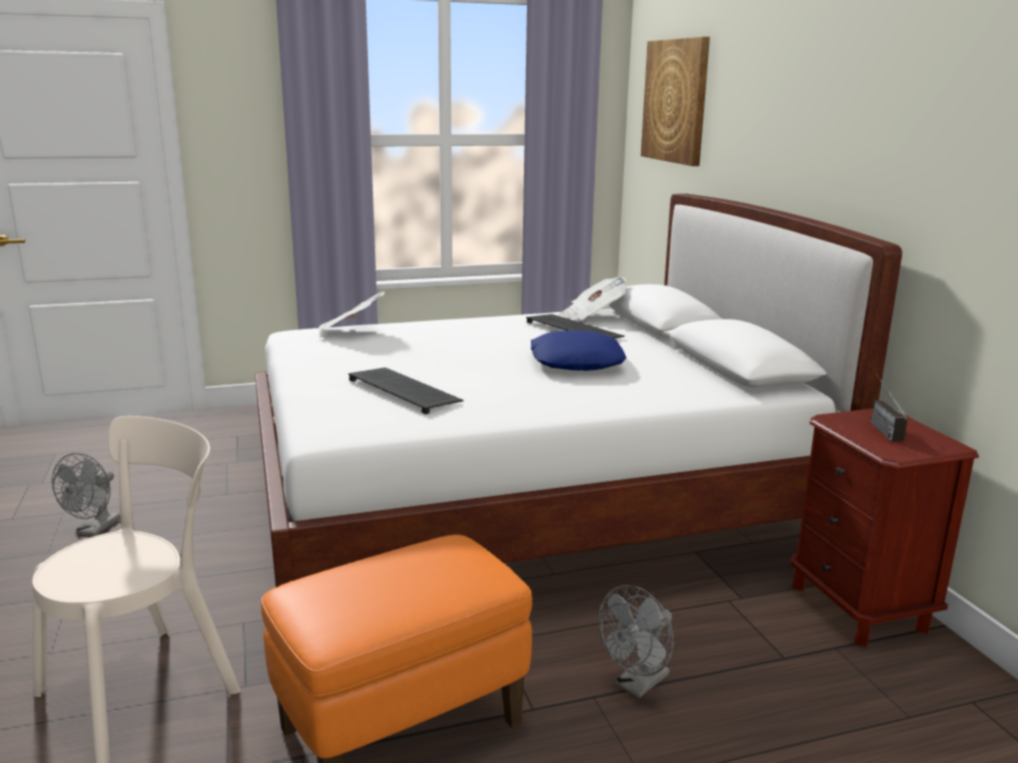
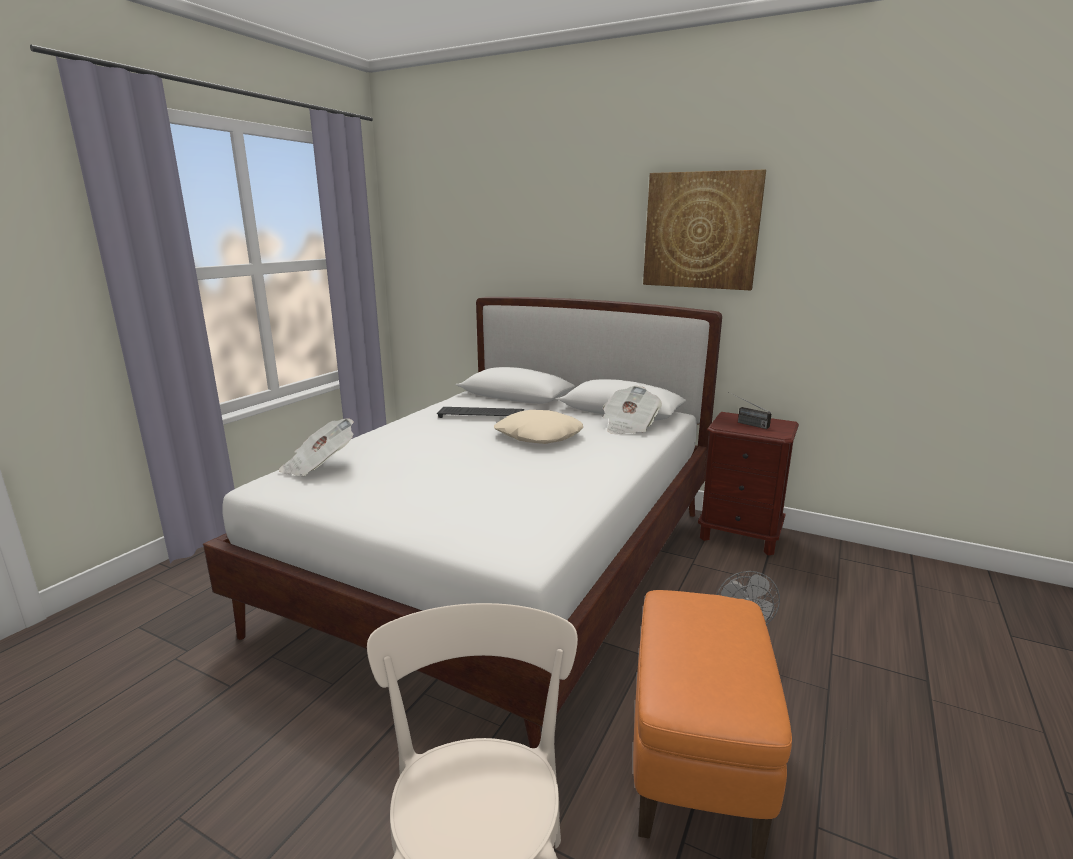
camera: 45 degrees left, 0 degrees up
(94, 529) = (122, 818): grey fan -> none
(406, 391) = (493, 498): keyboard -> none
(575, 362) = (538, 436): blue pillow -> beige pillow
(592, 316) = (466, 401): newspaper -> newspaper (628, 426)
(676, 101) = (452, 227): picture -> picture (701, 231)

